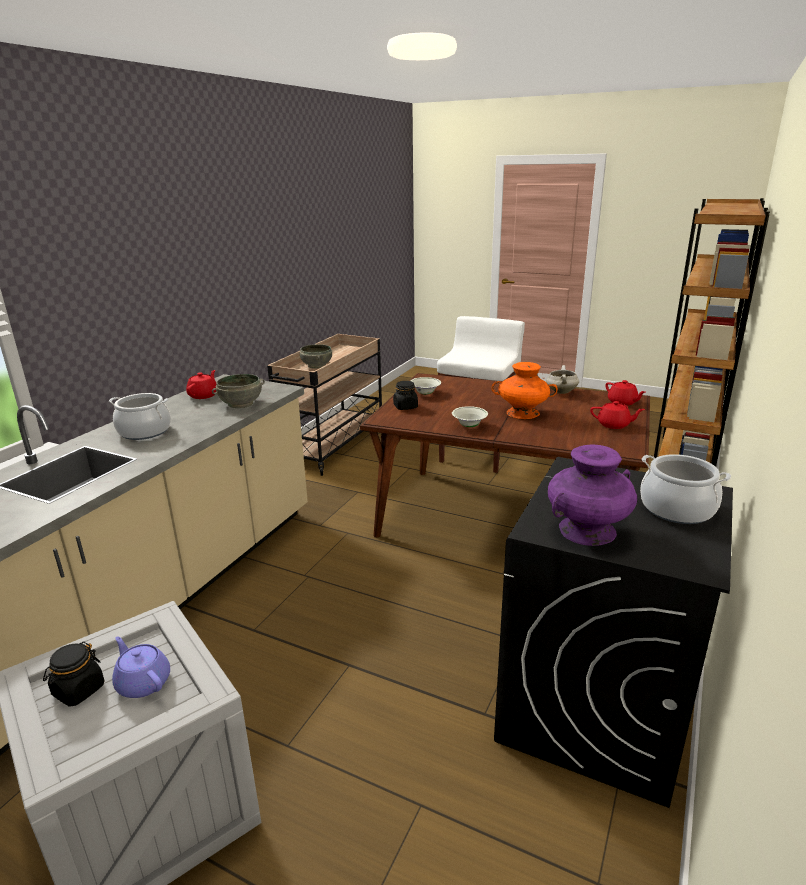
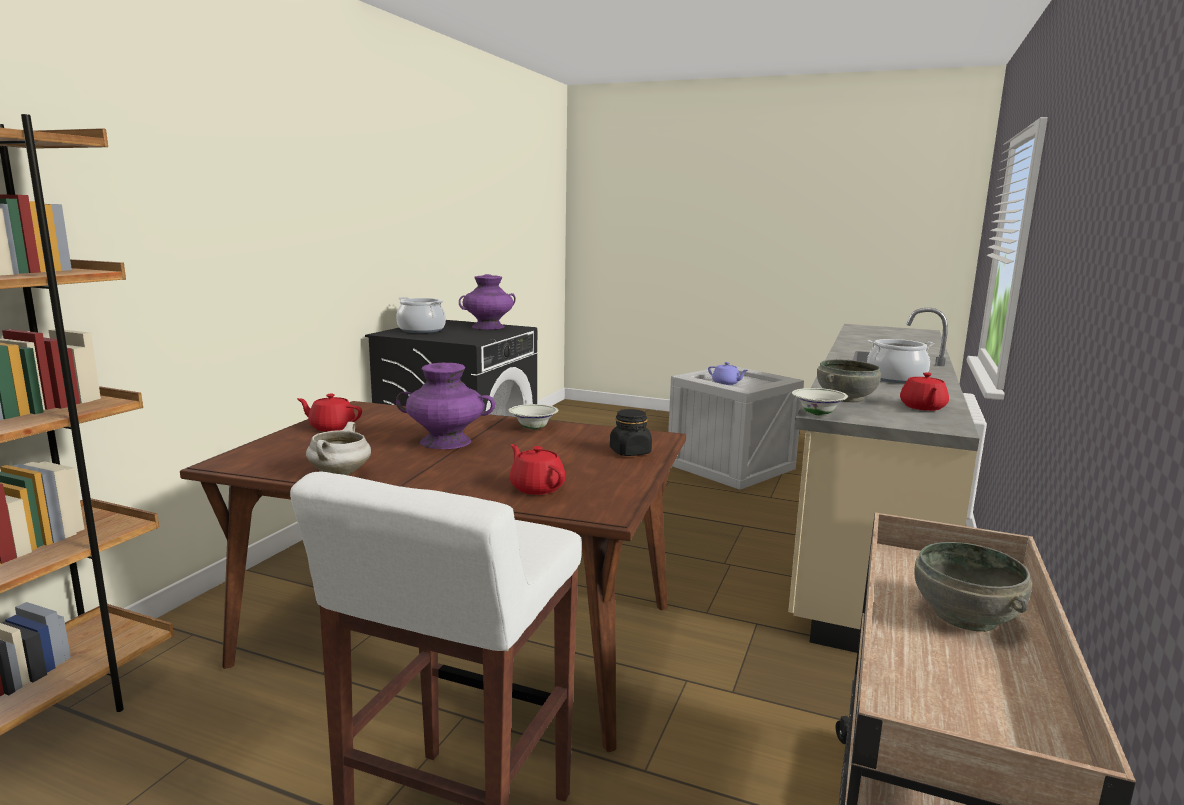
camera: 175 degrees right, 10 degrees down
(78, 690) = (755, 382): black jar -> none
(425, 393) = (601, 473): white bowl -> white bowl (817, 414)
(522, 413) = (446, 442): orange vase -> purple vase
(622, 402) = (260, 455): red teapot -> red teapot (536, 487)

